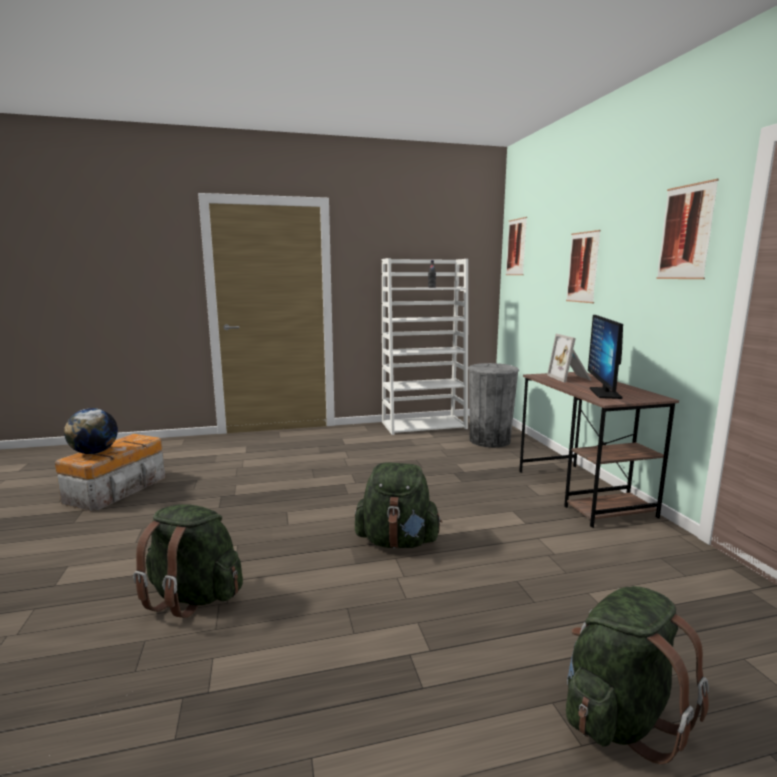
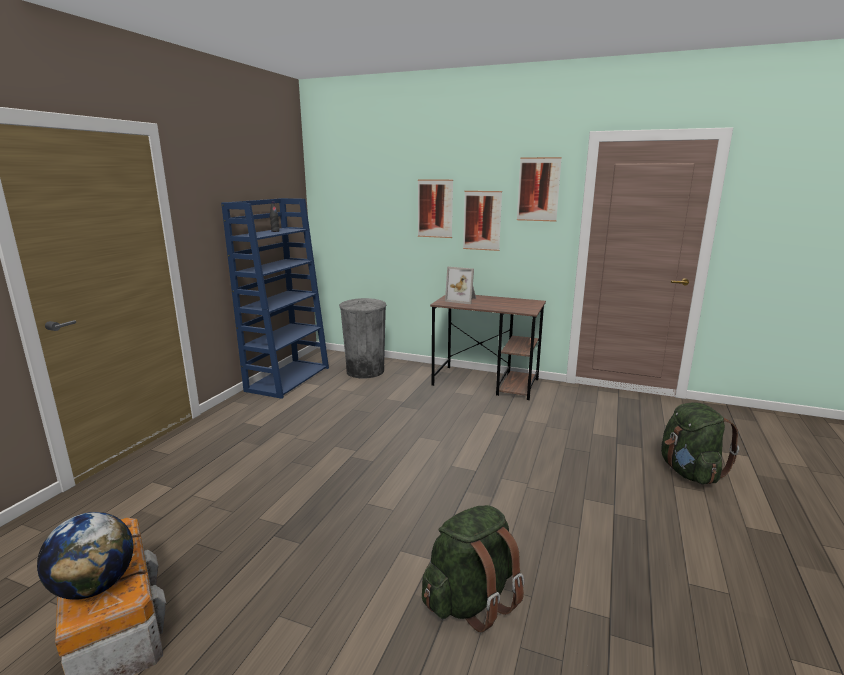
camera: 55 degrees left, 5 degrees up
(397, 541) = (479, 468): green backpack -> none
(424, 425) = (288, 378): white bookcase -> blue bookcase
(516, 247) = (333, 185): picture -> picture (482, 220)
(605, 393) = (511, 306): monitor -> none

